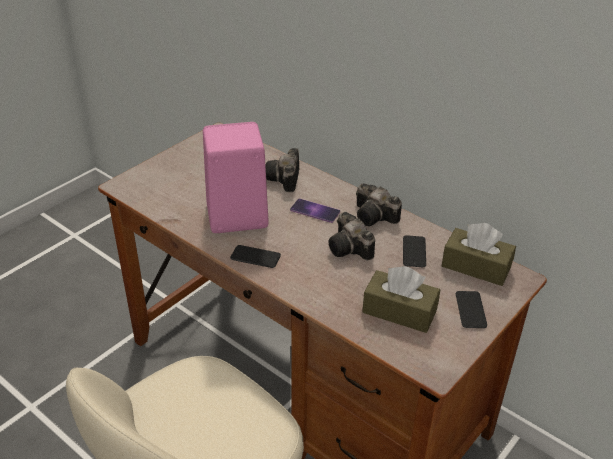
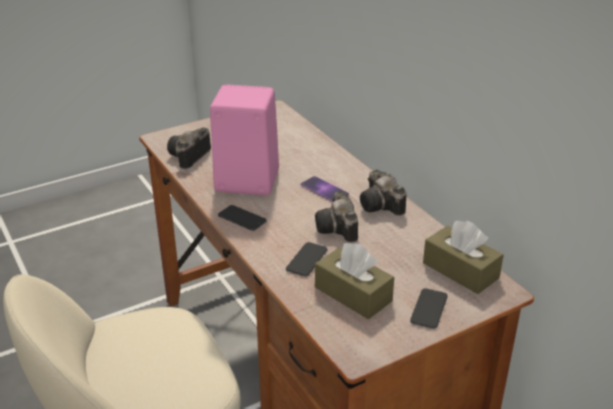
camera: 20 degrees right, 5 degrees down
(285, 180) = (311, 158): camera -> camera (188, 157)
(414, 252) = (402, 244): phone -> phone (307, 260)

